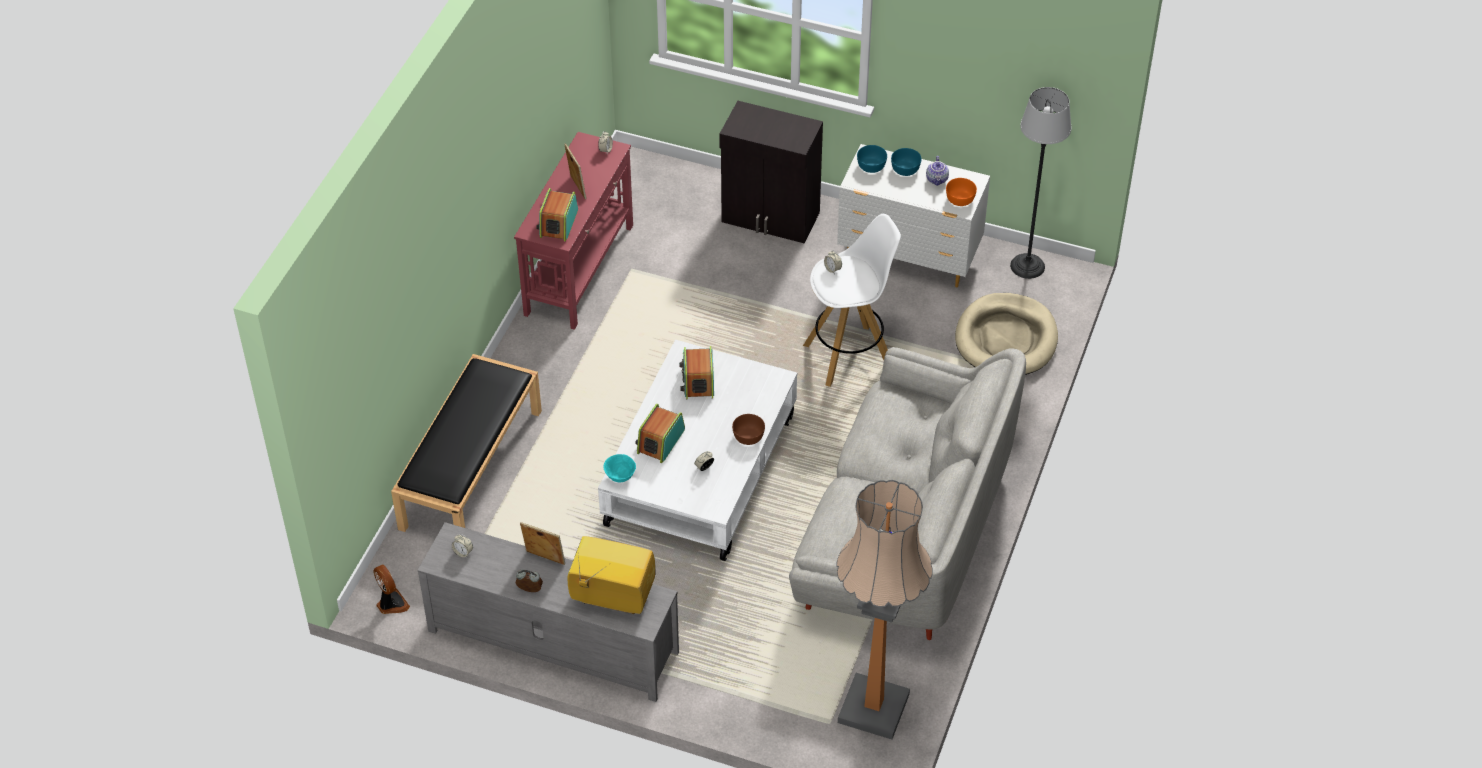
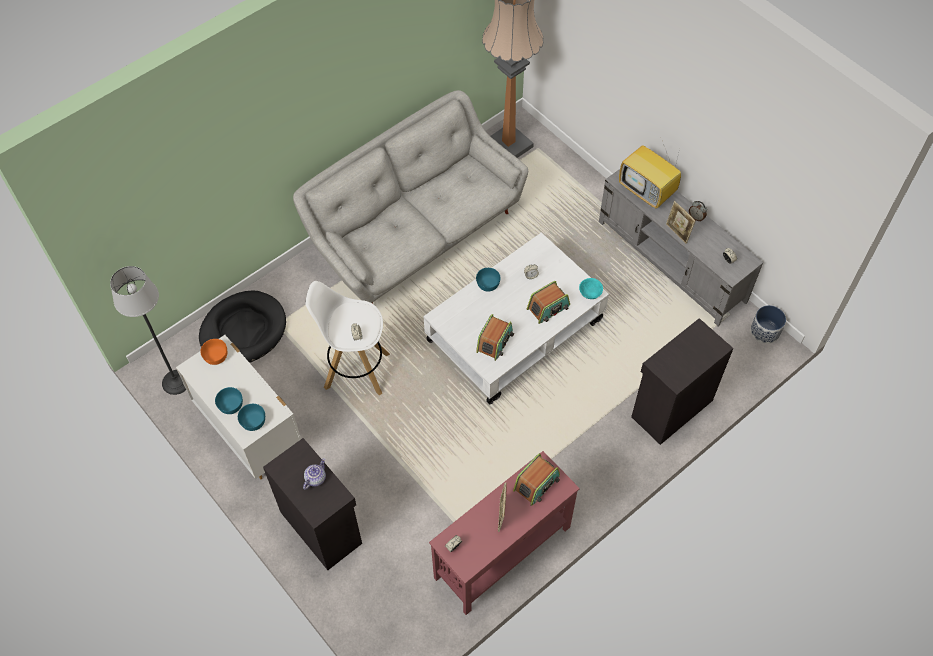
camera: 150 degrees left, 10 degrees up
(391, 604) = (765, 332): fan -> planter
(471, 468) = (670, 408): black bench -> black cabinet
(748, 437) = (488, 284): brown bowl -> turquoise bowl
(937, 179) = (216, 382): teapot -> teapot (315, 478)
(1006, 339) = (243, 331): beige dog bed -> black dog bed

